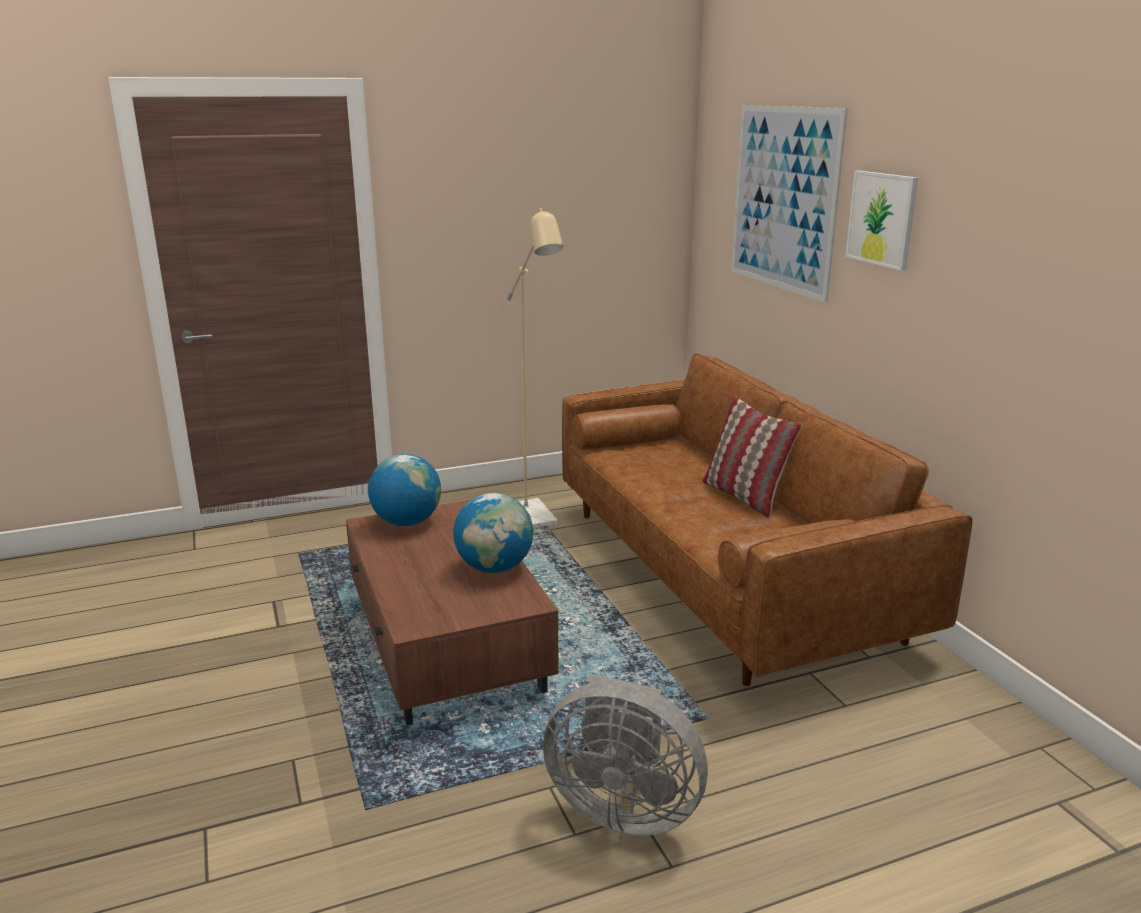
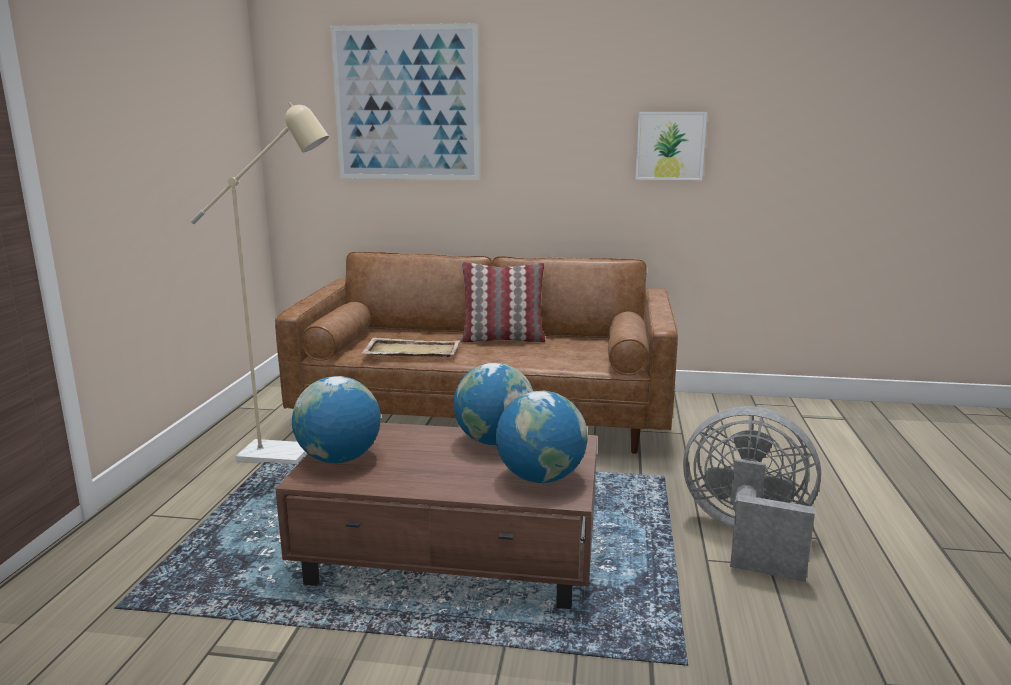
camera: 60 degrees left, 5 degrees down
(439, 606) = (541, 477): none -> globe
(622, 808) = (747, 537): grey fan -> grey fan turned 120 degrees counterclockwise
(642, 470) = (411, 351): none -> beige tray
(881, 219) = (532, 105): picture -> picture (670, 146)

